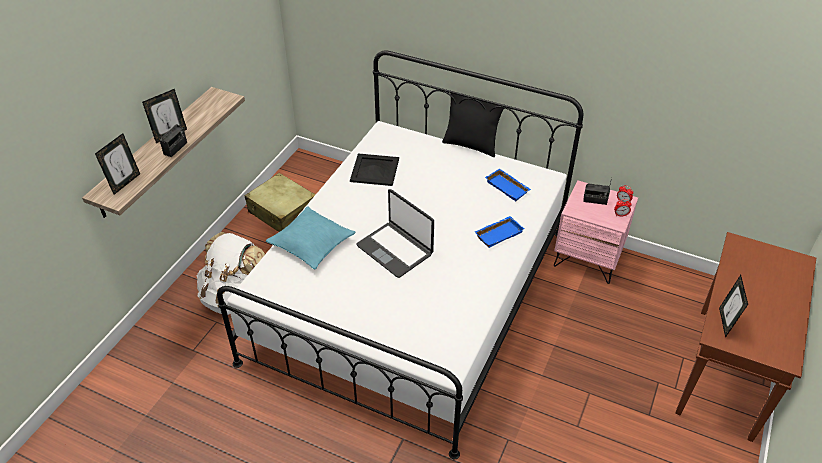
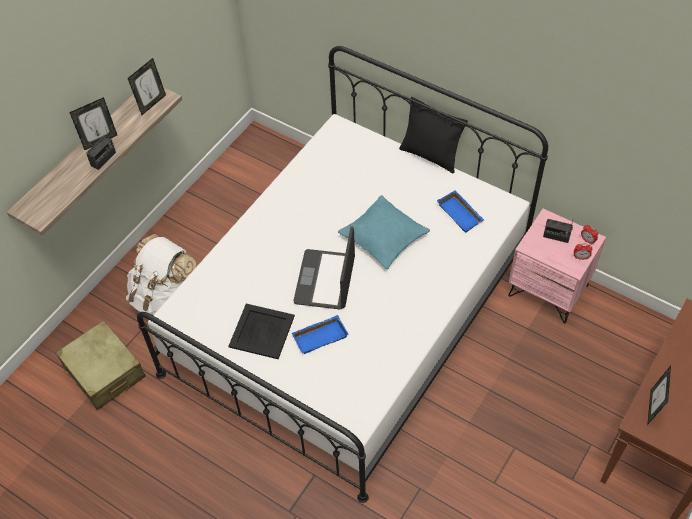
camera: 10 degrees right, 10 degrees up
(125, 183) = (49, 198): picture frame -> picture frame (151, 104)
(283, 212) = (227, 202): beige suitcase -> beige suitcase (104, 372)
(311, 243) = (240, 264): turquoise pillow -> turquoise pillow (384, 237)
(375, 170) = (320, 179): black tray -> black tray (262, 332)
(395, 249) = (325, 280): laptop -> laptop turned 45 degrees clockwise
(498, 233) = (438, 271): blue tray -> blue tray (320, 336)

